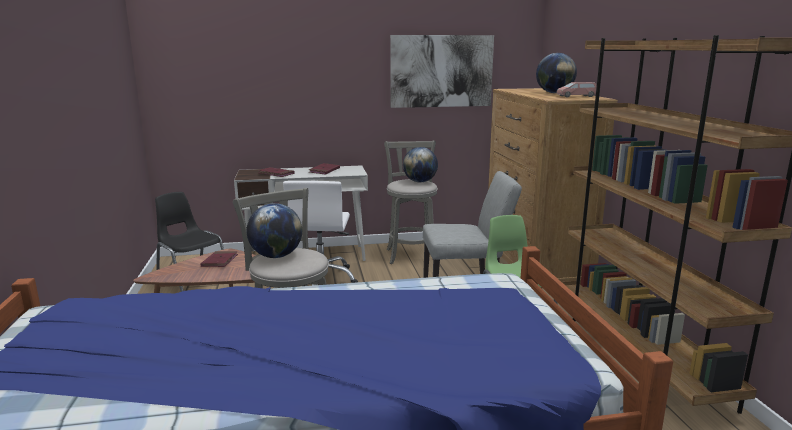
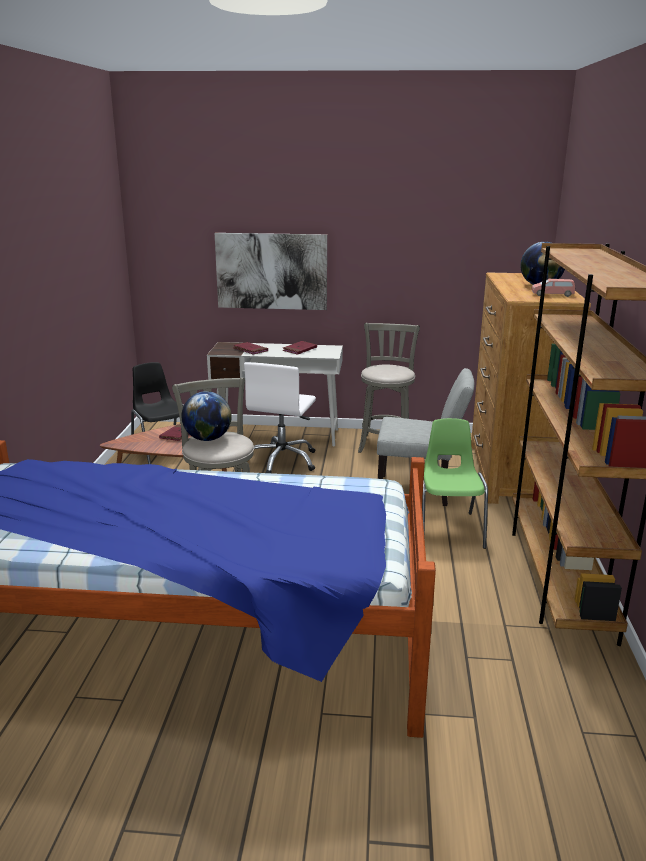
camera: 15 degrees right, 5 degrees up
(420, 181) = (397, 369): globe -> none
(441, 71) = (434, 248): picture -> picture (271, 271)

